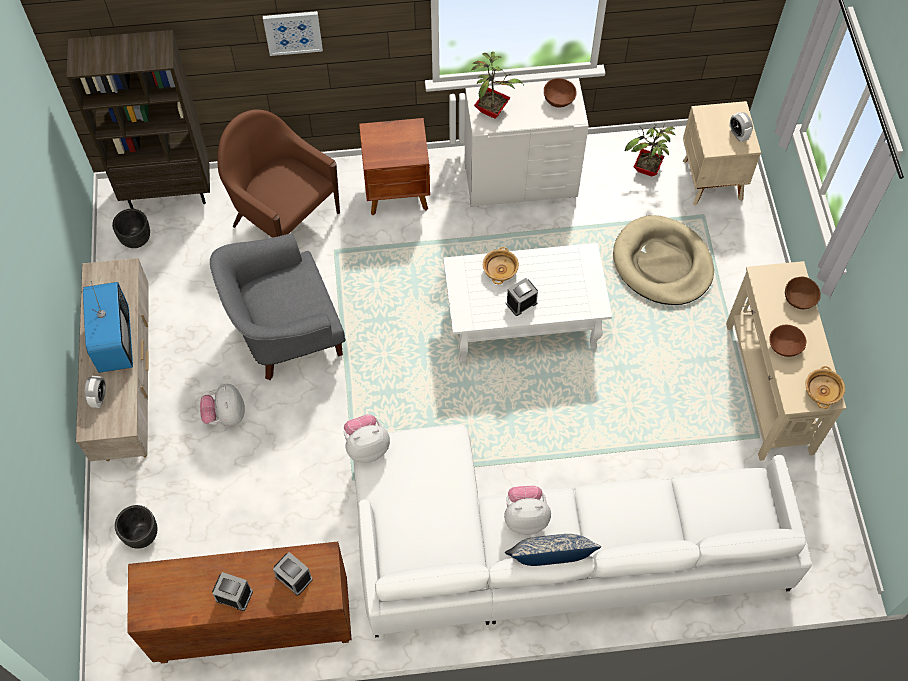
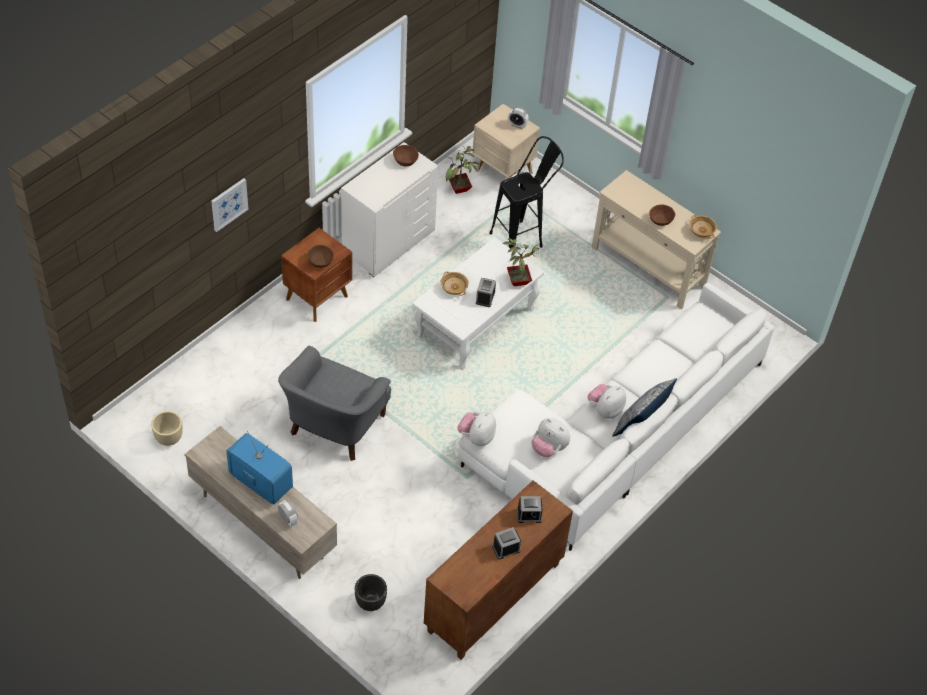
camera: 45 degrees left, 10 degrees down
(136, 240) = (168, 439): black planter -> beige planter
(169, 191) = (158, 395): brown bookcase -> none
(225, 415) = (348, 499): plush toy -> plush toy (549, 448)
(284, 218) = (258, 360): brown armchair -> none
(492, 109) = (371, 190): potted plant -> potted plant (518, 280)
(662, 264) = (523, 237): beige dog bed -> black stool
(798, 298) = (643, 191): brown bowl -> brown bowl (320, 262)

